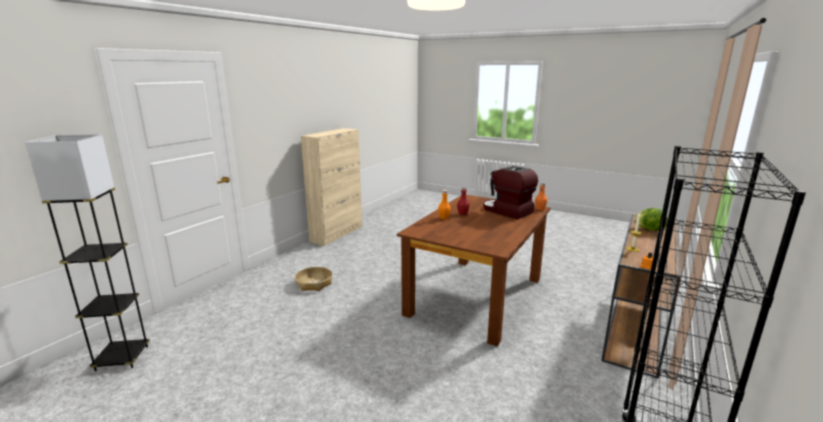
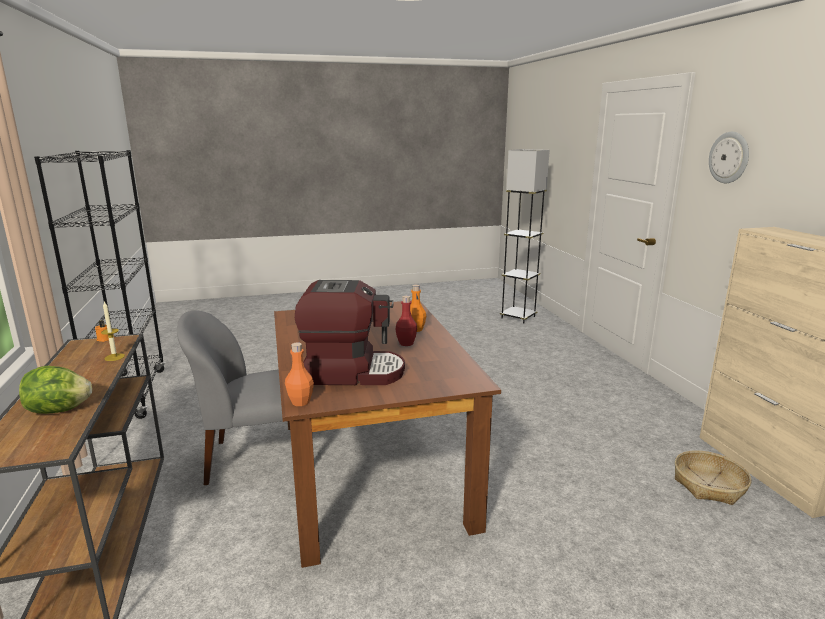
camera: 135 degrees right, 0 degrees up
(263, 107) = (729, 157): none -> wall clock
(314, 283) = (557, 392): basket -> basket (709, 485)
(534, 329) = (258, 458): none -> grey chair

